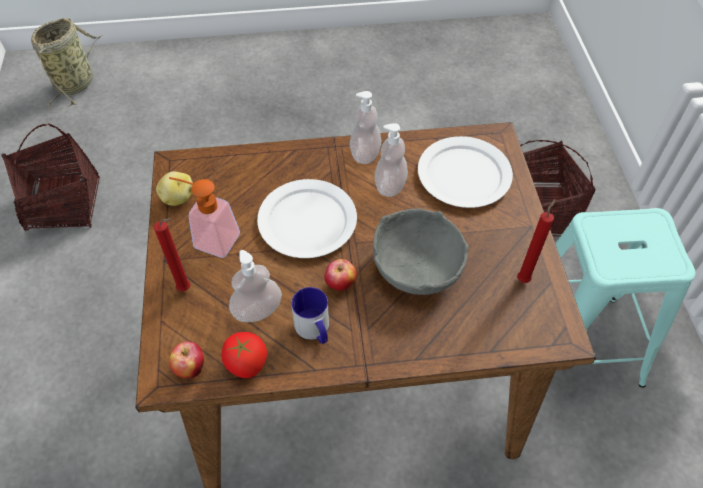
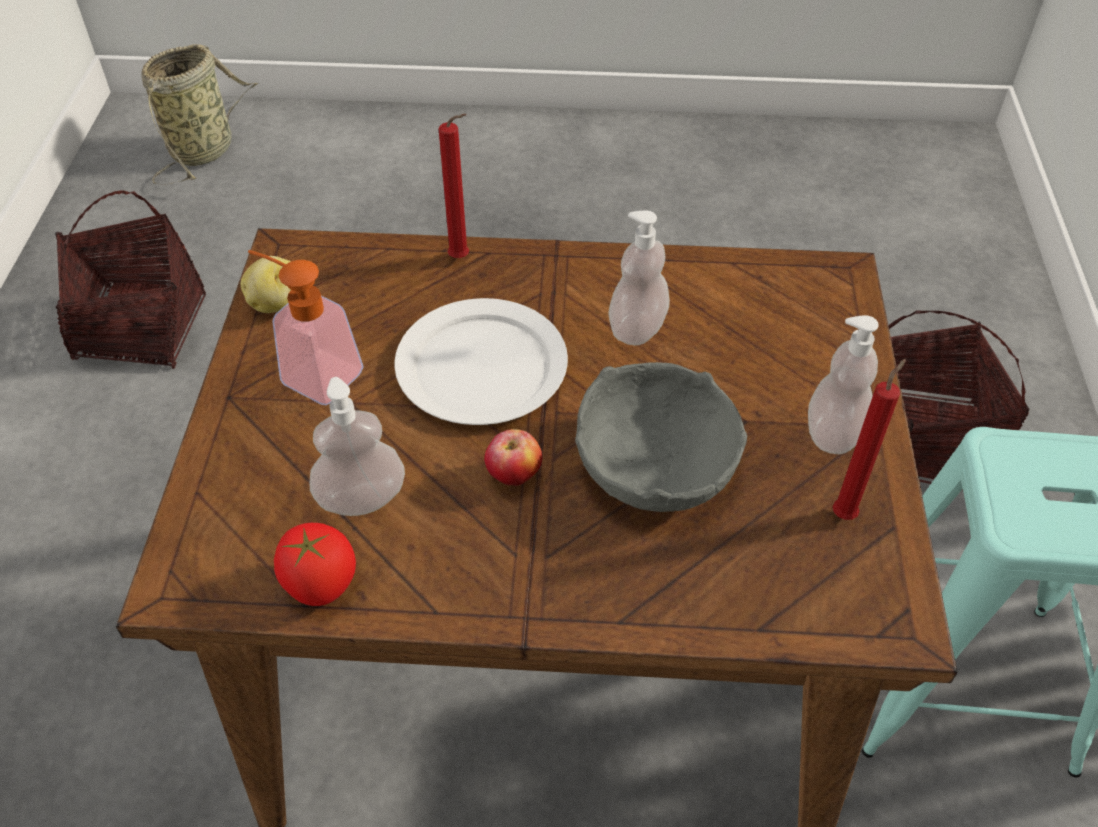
camera: 10 degrees right, 5 degrees down
(186, 289) = (252, 447): red candle -> red candle (462, 259)
(190, 368) = (224, 576): apple -> none
(314, 330) = (451, 545): mug -> none
(365, 154) = (605, 273): soap dispenser -> soap dispenser (833, 433)
(463, 175) = (769, 327): white plate -> none

